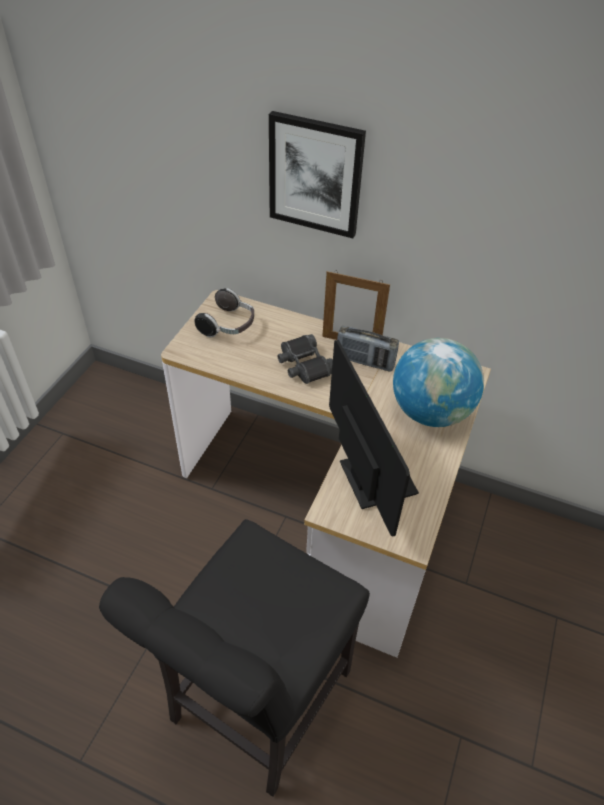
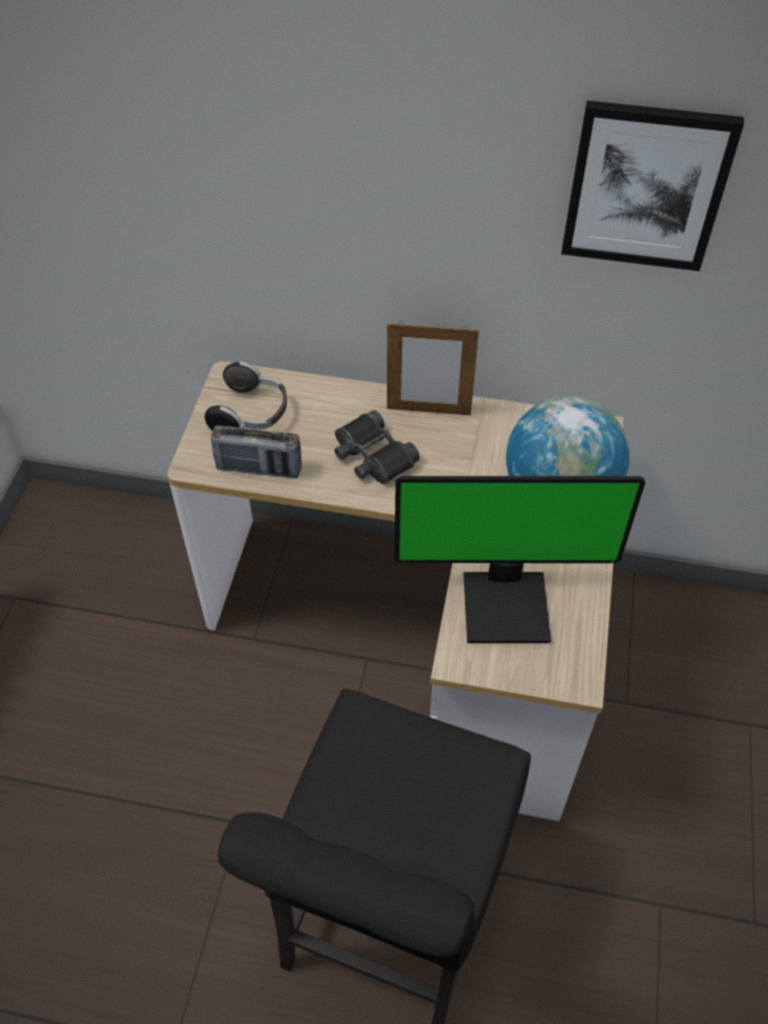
camera: 10 degrees left, 5 degrees up
(315, 175) = (354, 193): picture -> picture (646, 186)
(365, 361) = (454, 436): radio -> radio (259, 469)
(373, 479) = (506, 603): monitor -> monitor turned 120 degrees clockwise

